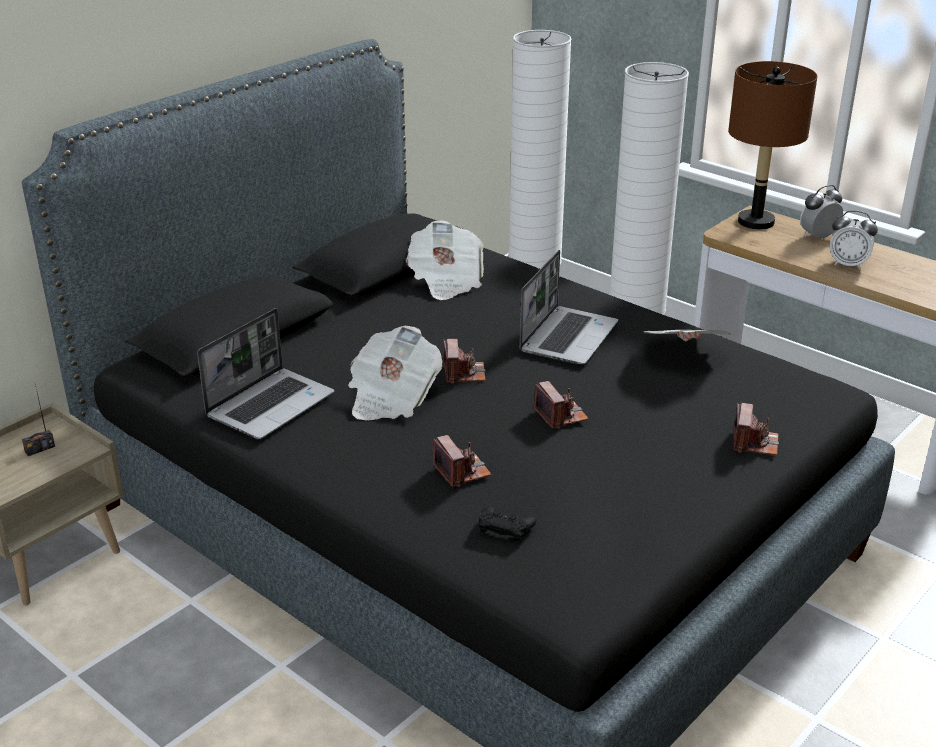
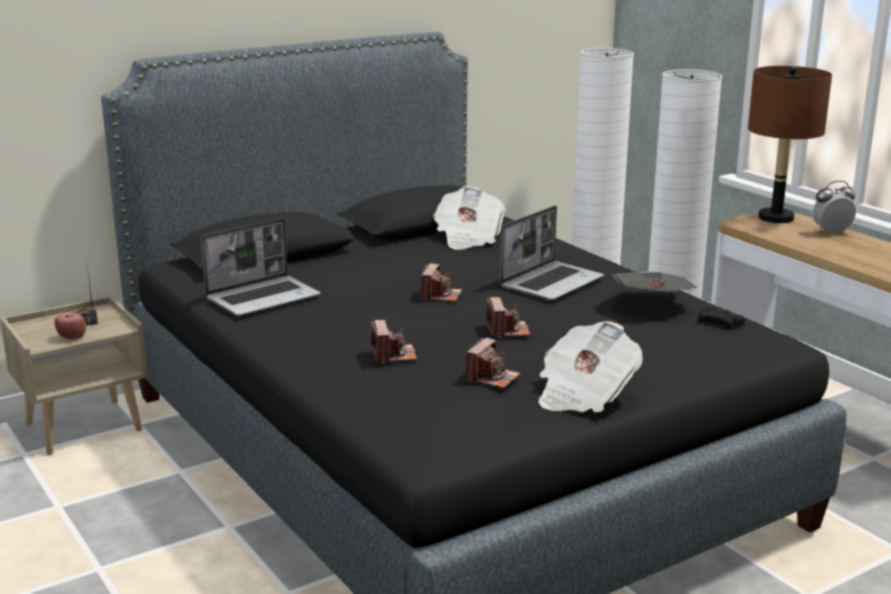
camera: 15 degrees right, 10 degrees down
(35, 473) = (72, 338): none -> apple
(391, 398) = (367, 304): newspaper -> newspaper (584, 394)
(505, 527) = (404, 393): black game controller -> black game controller (719, 321)
(754, 443) = (677, 368): camera -> camera (492, 377)
(848, 264) = (847, 253): alarm clock -> none

